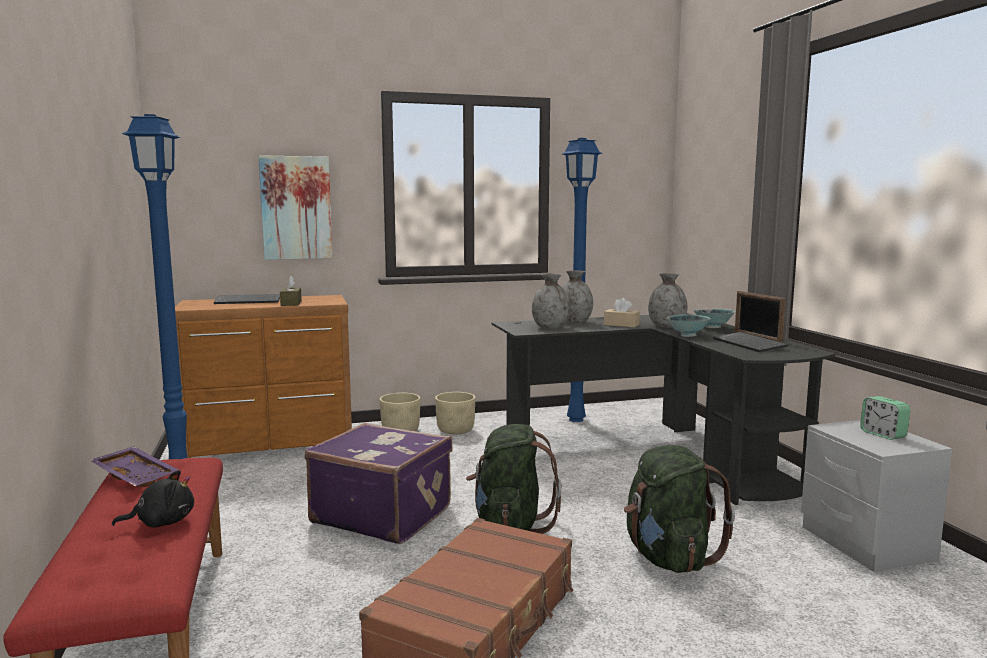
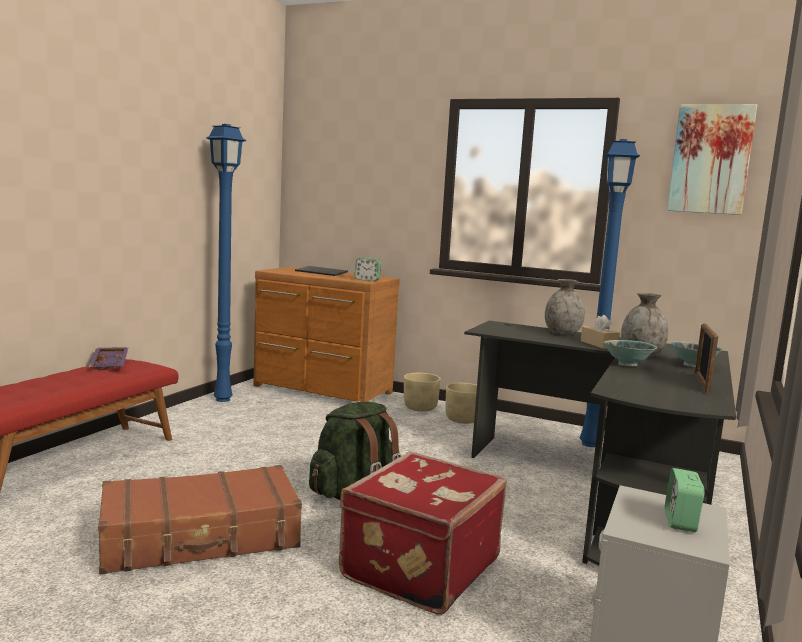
camera: 40 degrees right, 0 degrees up
(162, 522) = (61, 387): black plush toy -> none
(291, 303) = (338, 277): brown tissue box -> none
(296, 208) = (374, 201): picture -> picture (710, 159)
(327, 301) = (367, 280): none -> alarm clock
(382, 514) = (292, 453): purple suitcase -> none
(550, 327) = (520, 333): grey vase -> none
(668, 558) = (418, 567): green backpack -> red suitcase
(750, 344) = (664, 385): keyboard -> none

